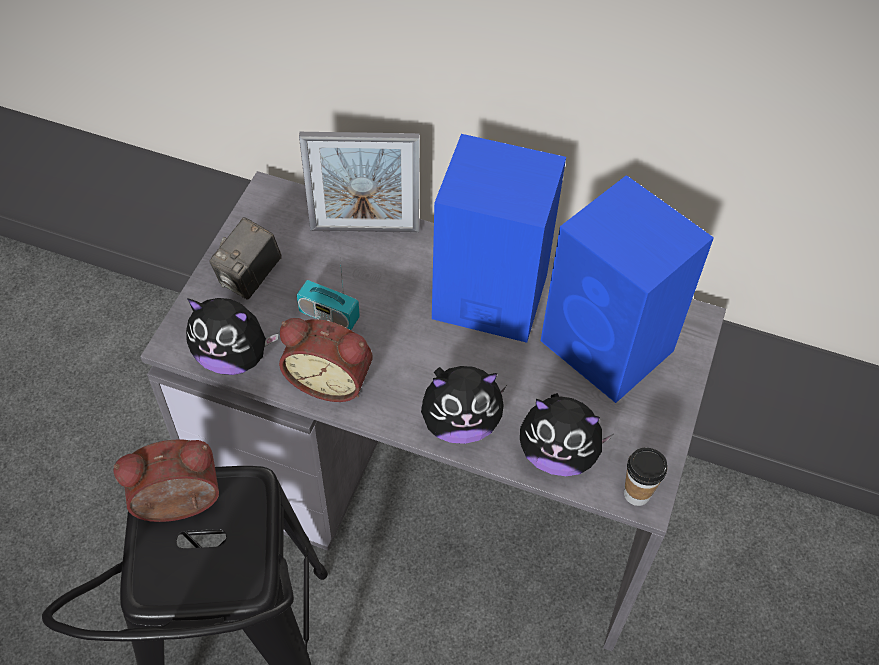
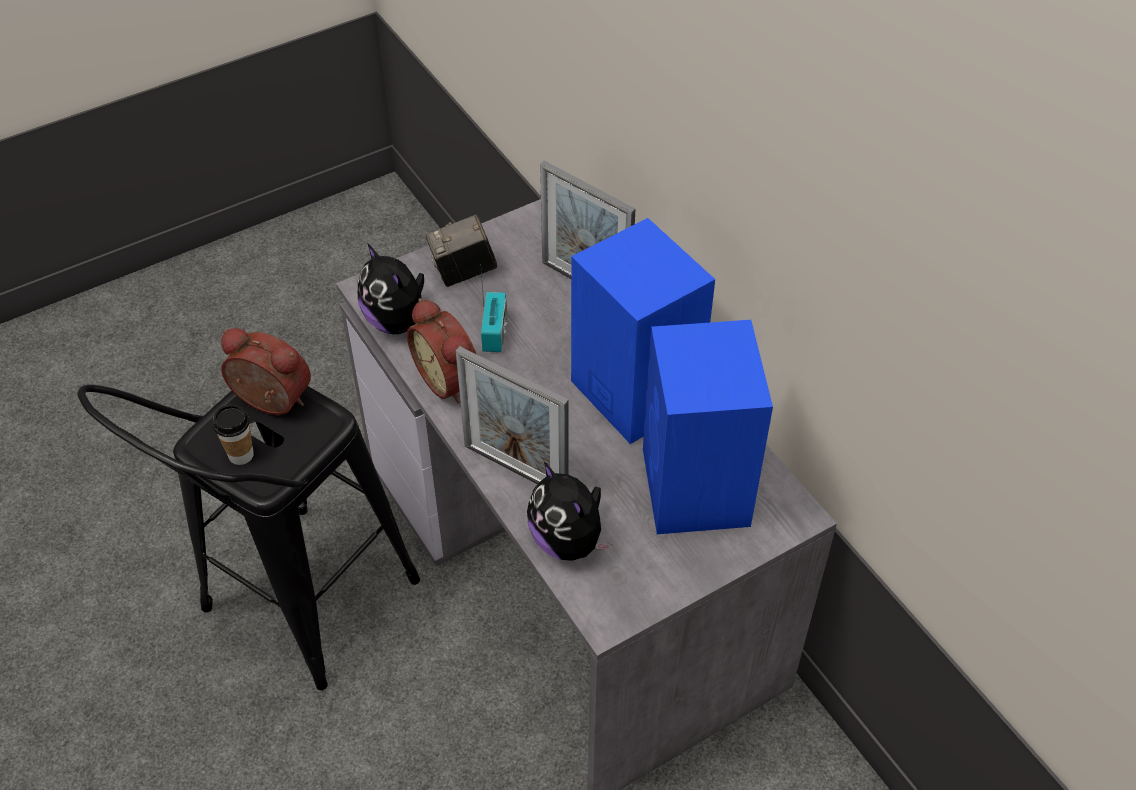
camera: 40 degrees right, 5 degrees down
(329, 315) = (495, 332): radio -> radio turned 150 degrees counterclockwise
(460, 423) = (515, 470): plush toy -> picture frame
(636, 493) = (602, 611): cup -> cup (241, 455)

